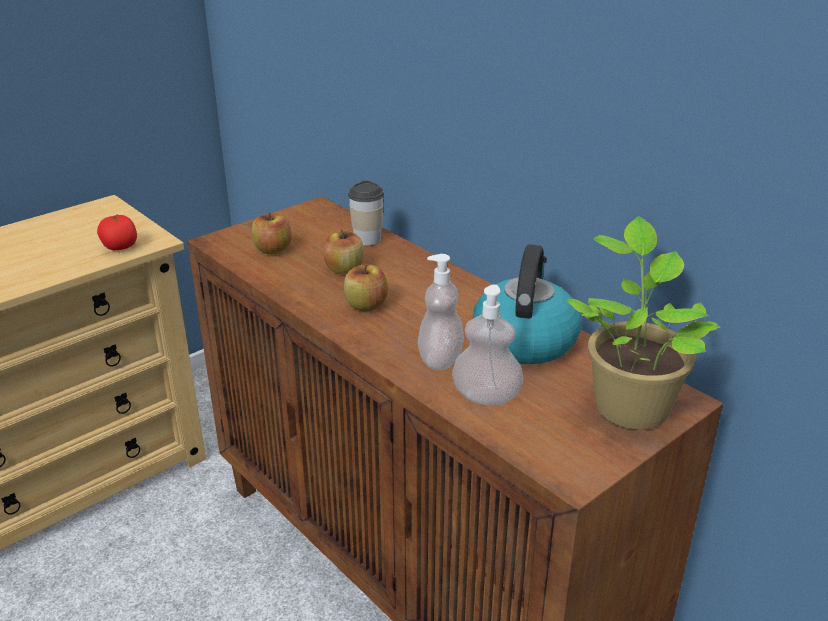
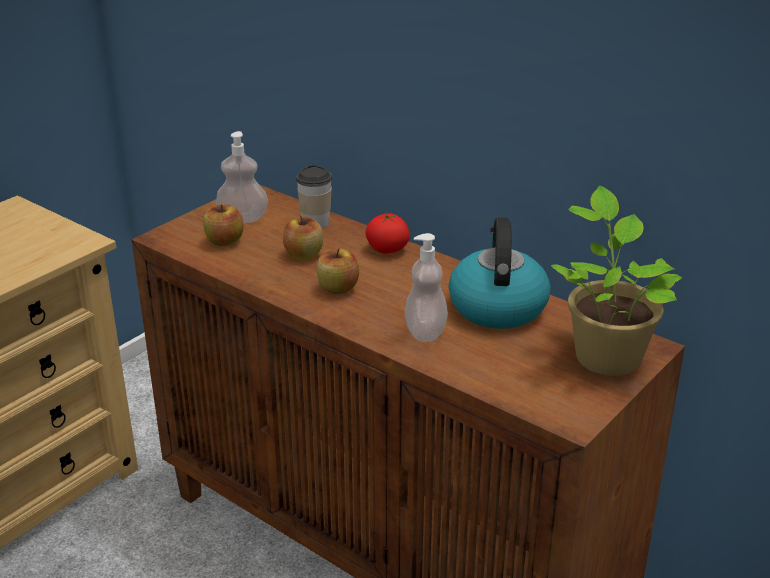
camera: 10 degrees left, 0 degrees up
(120, 247) = (50, 251): tomato -> tomato (387, 249)
(486, 396) = (478, 361): soap dispenser -> soap dispenser (243, 218)

